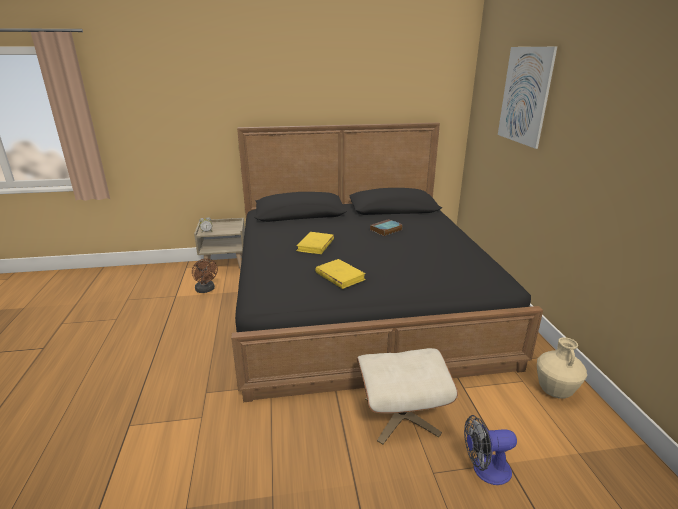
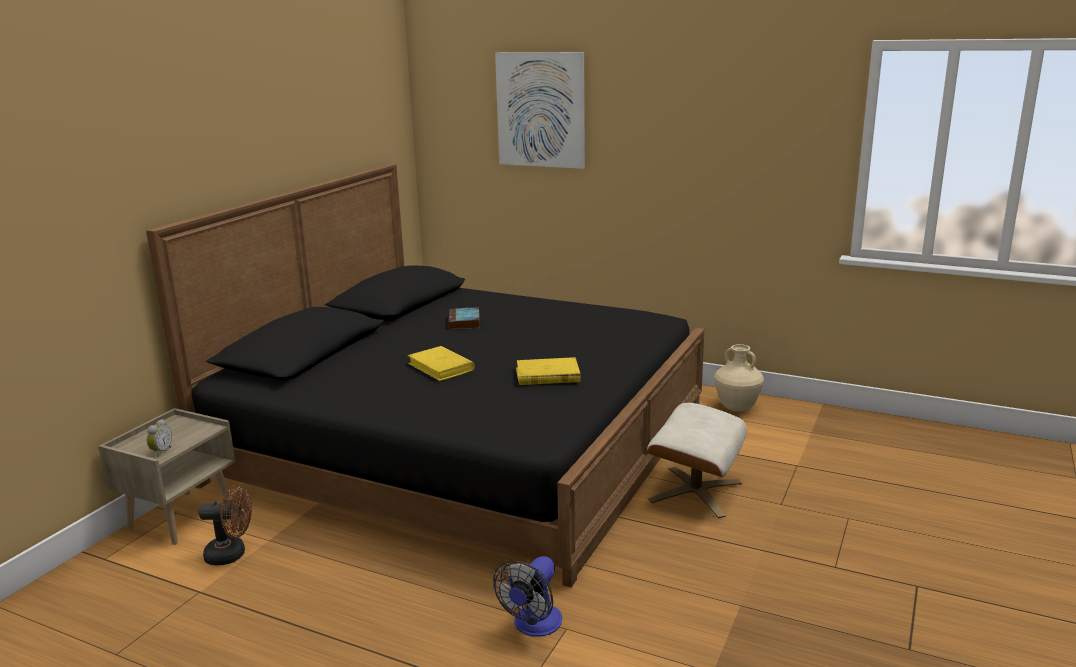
camera: 55 degrees left, 5 degrees down
(485, 470) = (796, 478): fan -> fan (533, 626)

